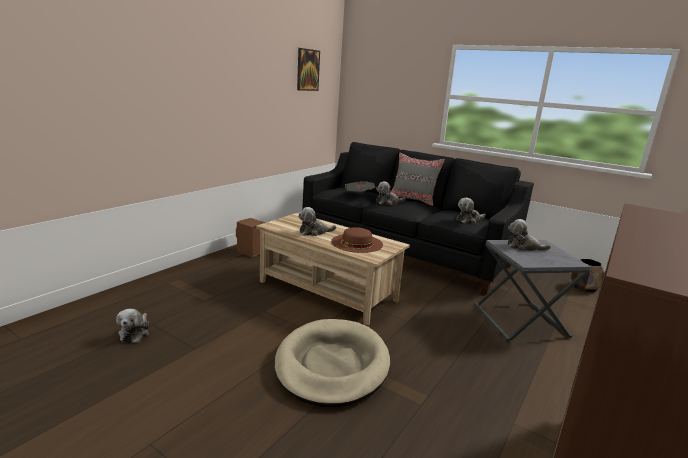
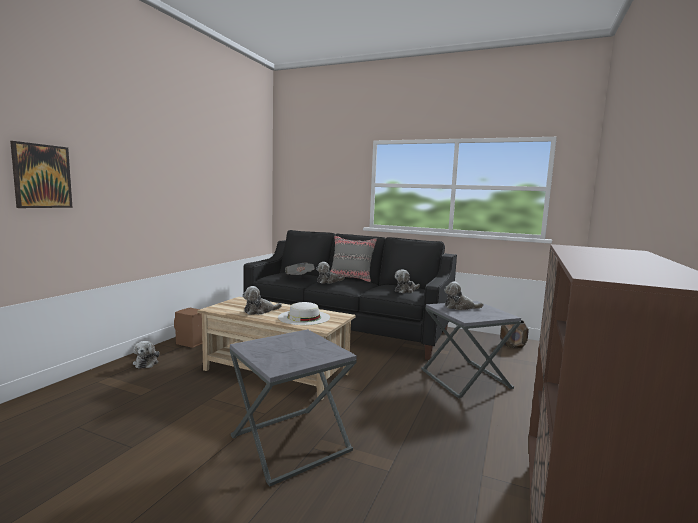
camera: 10 degrees left, 10 degrees down
(135, 333) = (56, 439): plush toy -> plush toy (146, 362)
(307, 70) = (242, 165): picture -> picture (42, 176)
(332, 365) = (290, 444): beige dog bed -> grey side table
(357, 243) = (304, 317): brown hat -> white hat

